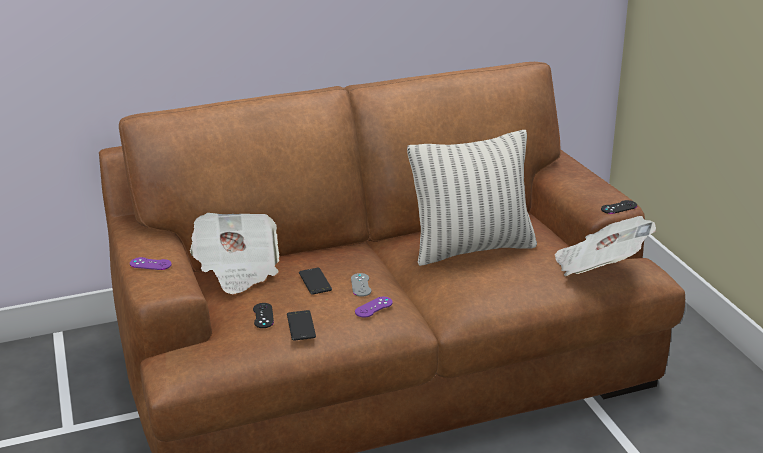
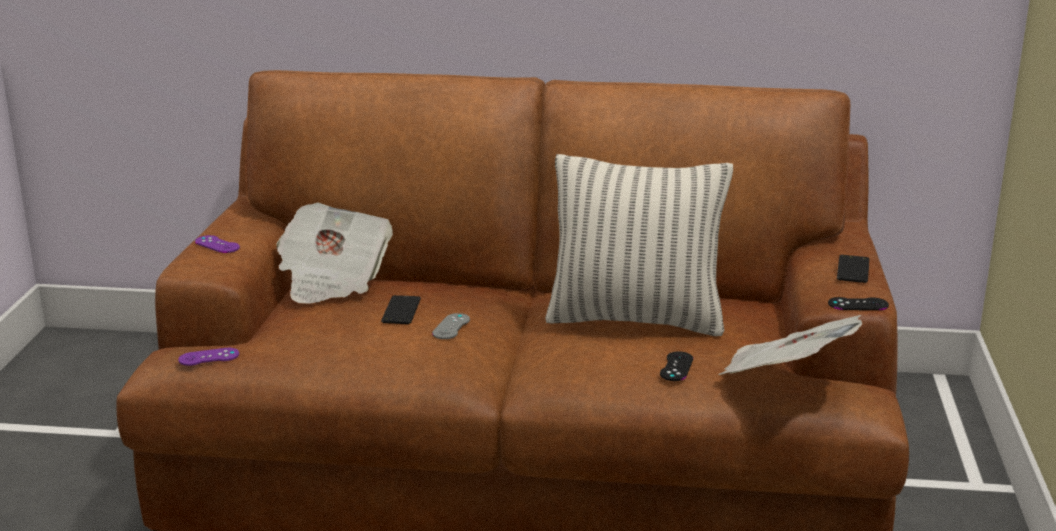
camera: 25 degrees right, 5 degrees down
(263, 315) = (305, 331): black game controller -> black game controller (676, 367)
(301, 326) = (334, 351): phone -> phone (853, 269)
(373, 307) = (439, 353): purple game controller -> purple game controller (209, 357)

